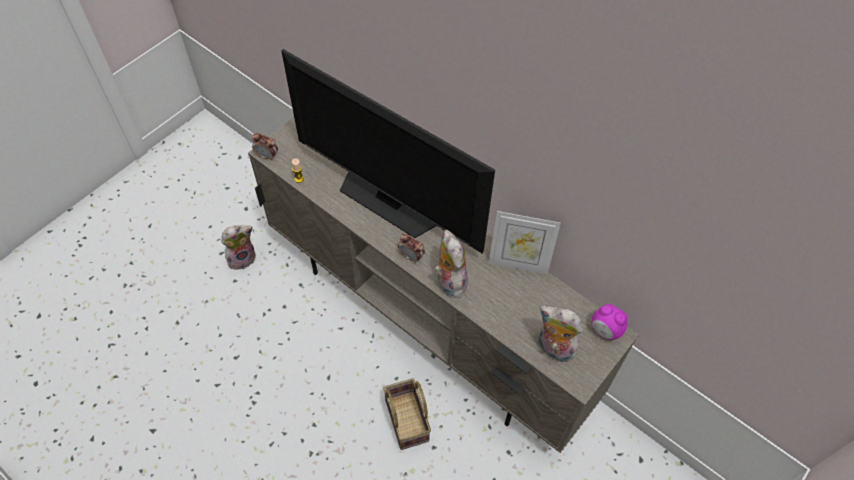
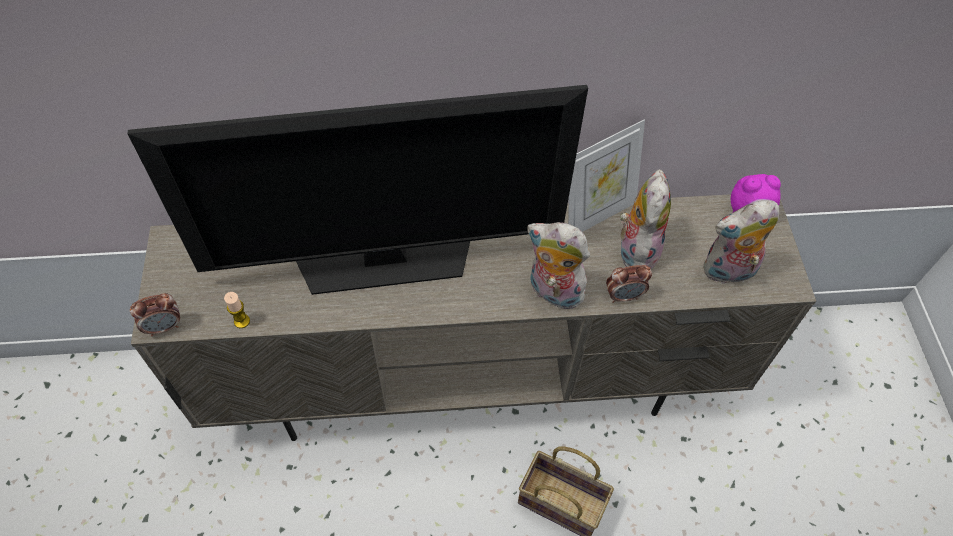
camera: 45 degrees left, 0 degrees up
(242, 258) = (181, 500): plush toy -> plush toy (636, 249)
(411, 256) = (482, 300): alarm clock -> alarm clock (624, 296)

